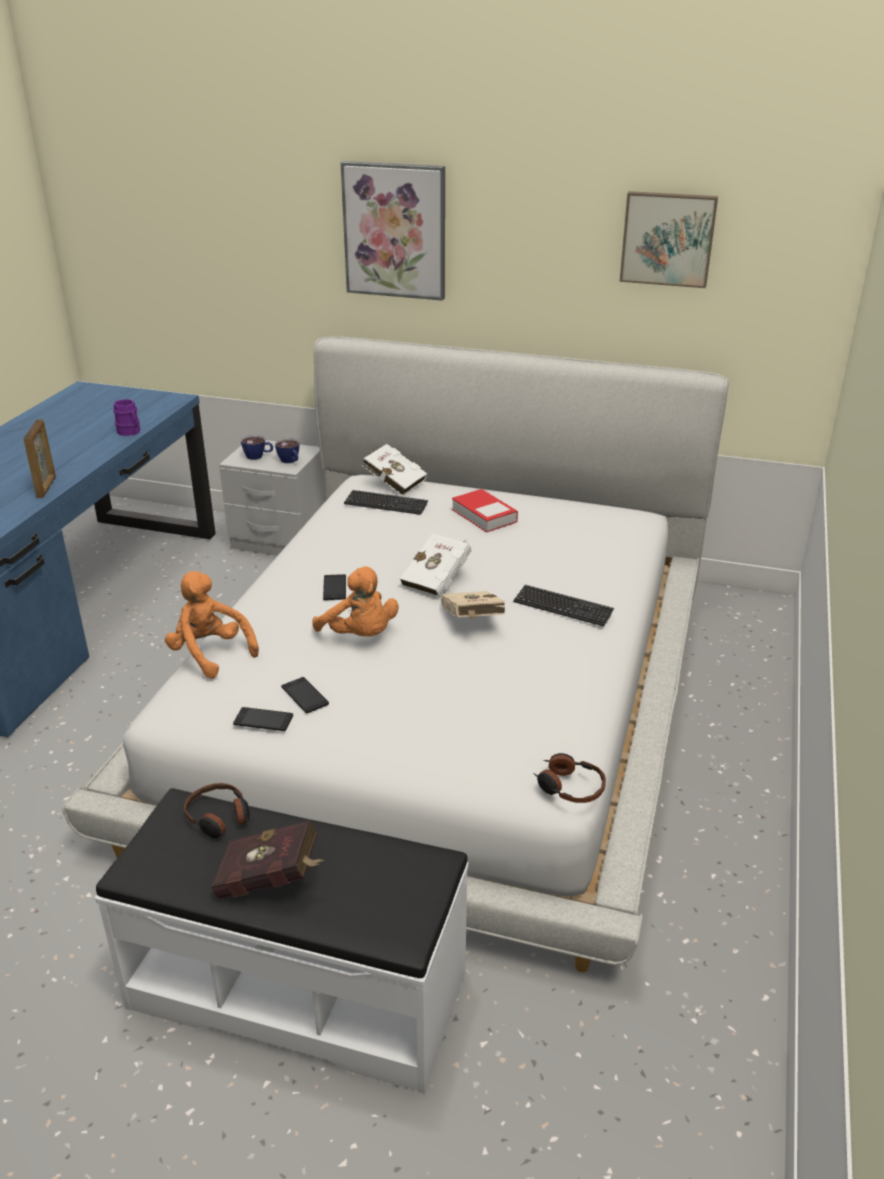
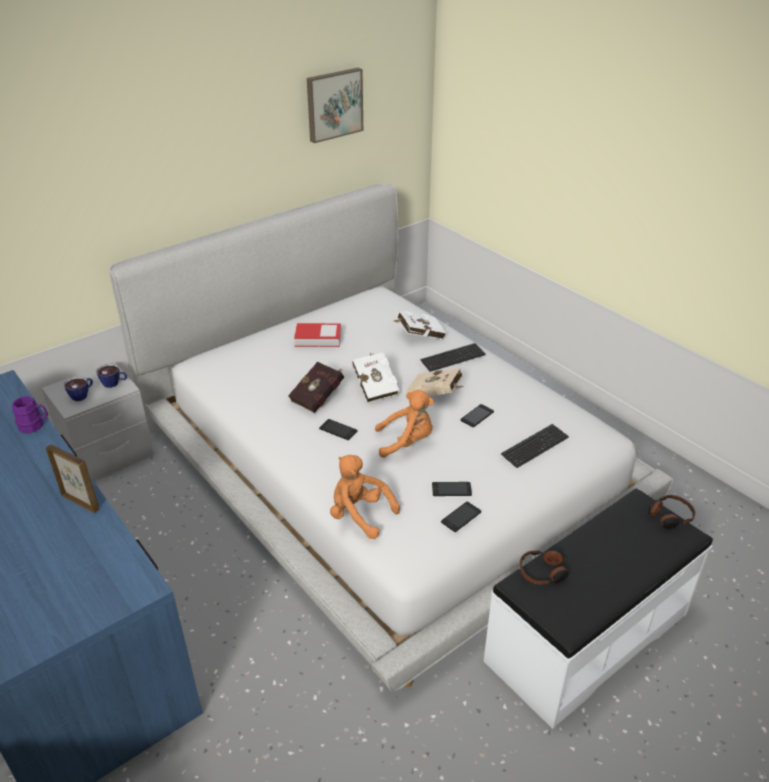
camera: 55 degrees left, 5 degrees up
(210, 654) = (359, 515): orange plush toy -> orange plush toy turned 45 degrees clockwise
(272, 880) = (616, 569): red book -> red book (319, 397)
(386, 504) = (253, 367): keyboard -> keyboard (535, 447)
(393, 482) = (226, 353): white book -> white book (418, 335)
(395, 231) = (143, 157): picture -> none
(465, 665) = (477, 416): none -> phone
(569, 787) = (611, 430): headphones -> headphones (669, 516)

